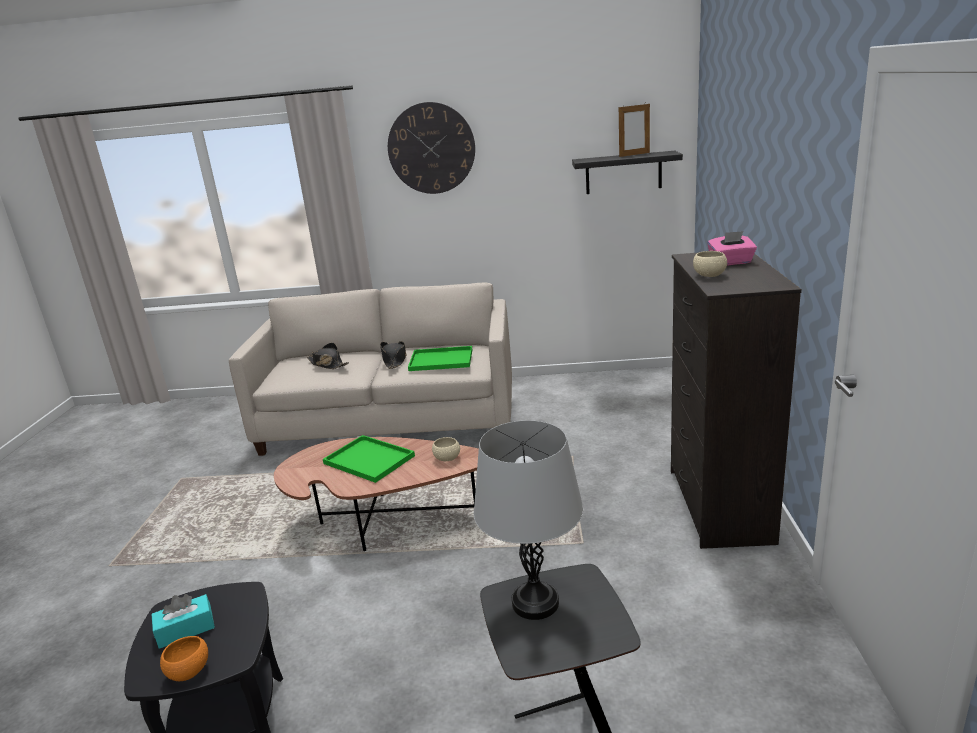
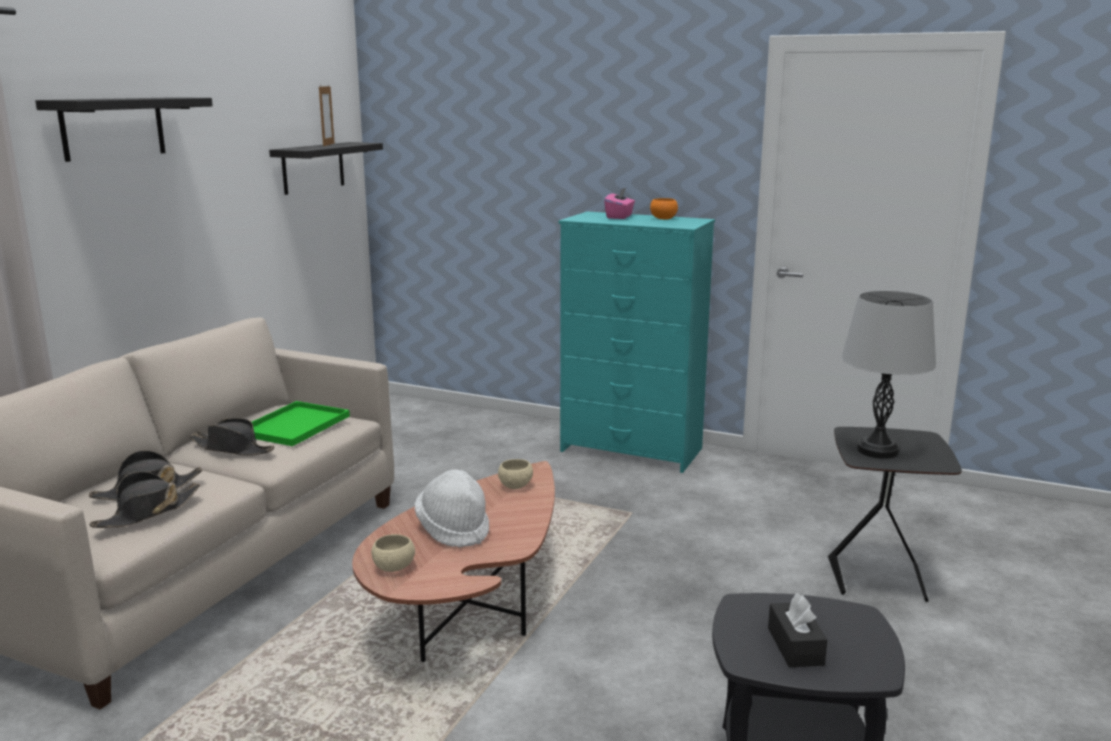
camera: 70 degrees left, 5 degrees down
(186, 629) = (795, 646): turquoise tissue box -> black tissue box
(189, 672) = (873, 644): orange bowl -> orange bowl (663, 219)
(302, 374) = (148, 512): none -> black hat
(367, 460) = (453, 529): green tray -> white hat
(431, 148) = (113, 128): wall clock -> black shelf
(709, 275) = (644, 223): beige bowl -> beige bowl (394, 568)
(718, 506) = (632, 450): black dresser -> turquoise dresser

